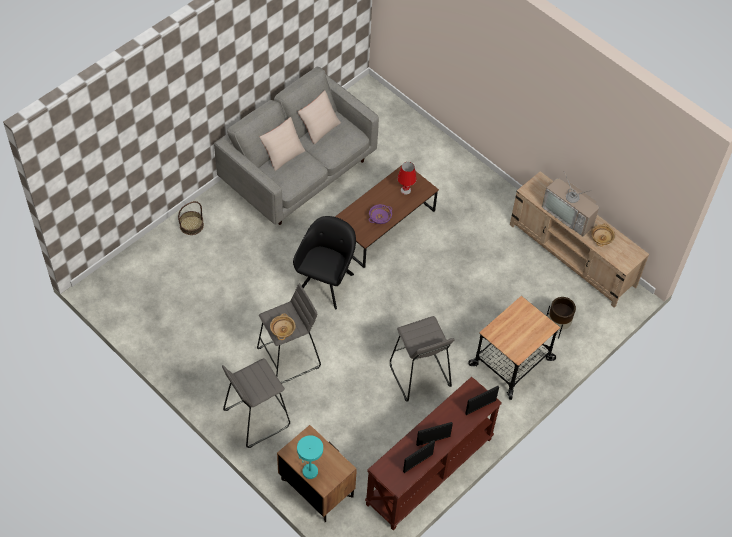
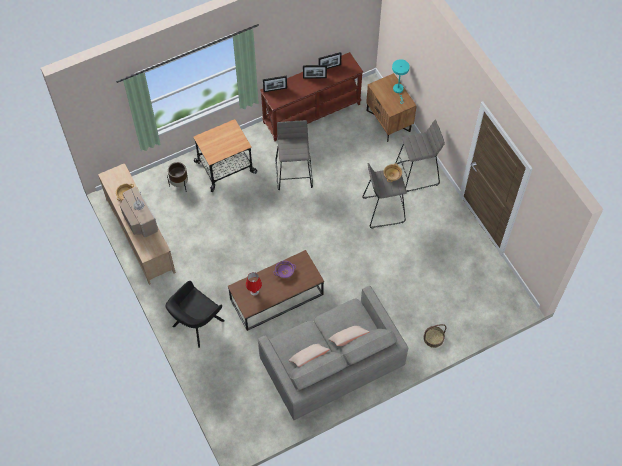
camera: 160 degrees left, 5 degrees up
(326, 281) = (338, 261): black armchair -> black armchair (196, 325)

